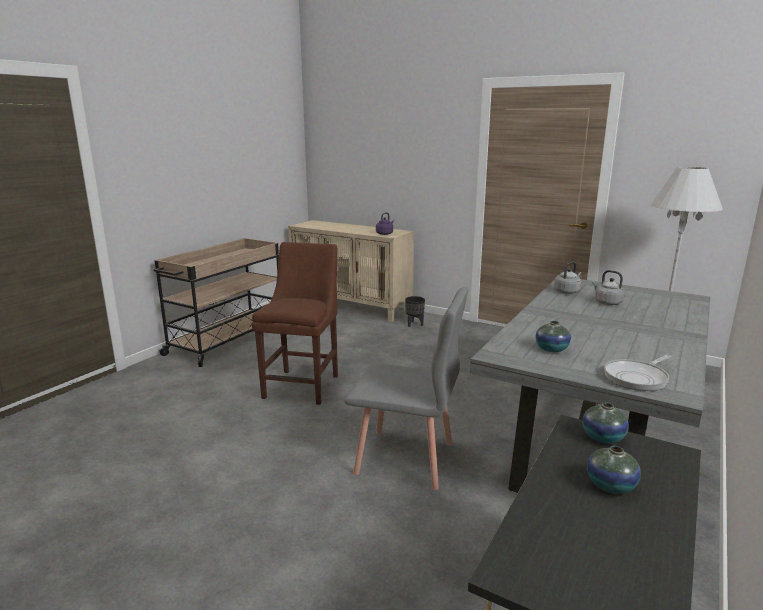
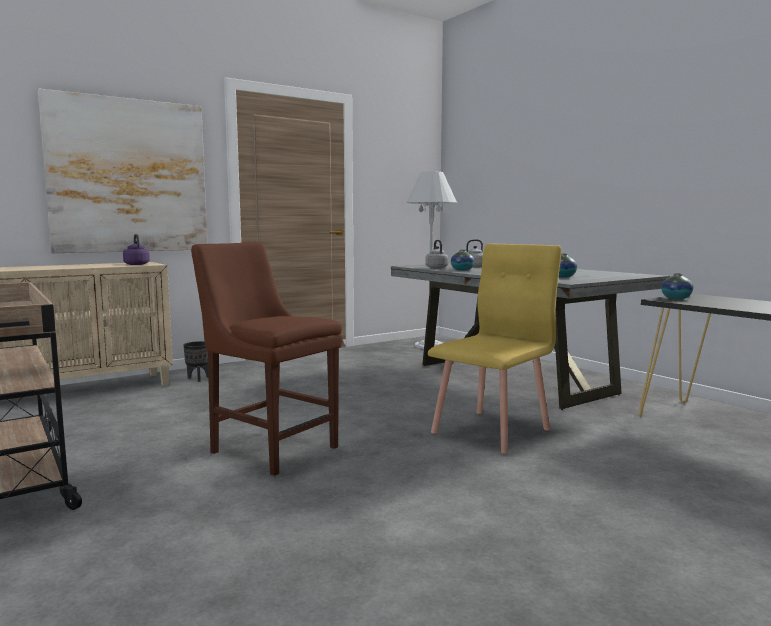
camera: 65 degrees left, 10 degrees down
(405, 459) = (492, 430): grey chair -> yellow chair
(406, 166) = (129, 176): none -> picture
(610, 485) = (737, 303): vase -> vase (462, 270)
(637, 378) = (621, 275): frying pan -> none

